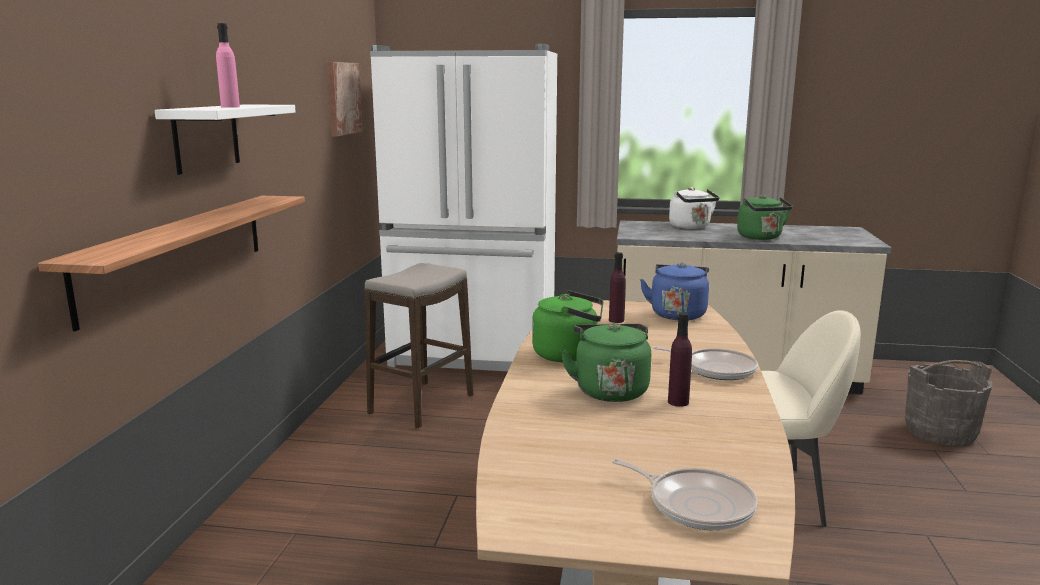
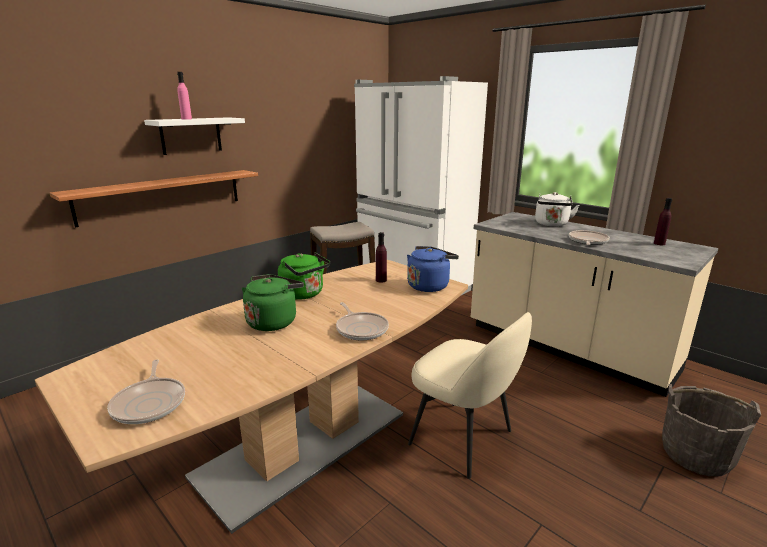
camera: 35 degrees right, 5 degrees up
(342, 98) = (340, 114): picture -> none
(678, 402) = (288, 341): purple bottle -> purple bottle (659, 243)
(761, 238) = (587, 241): green kettle -> frying pan

